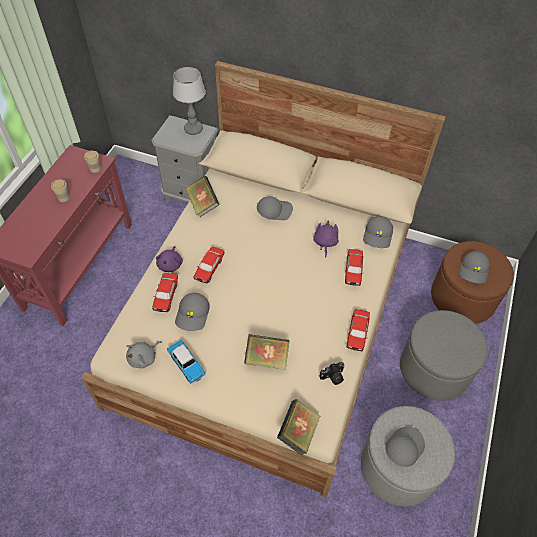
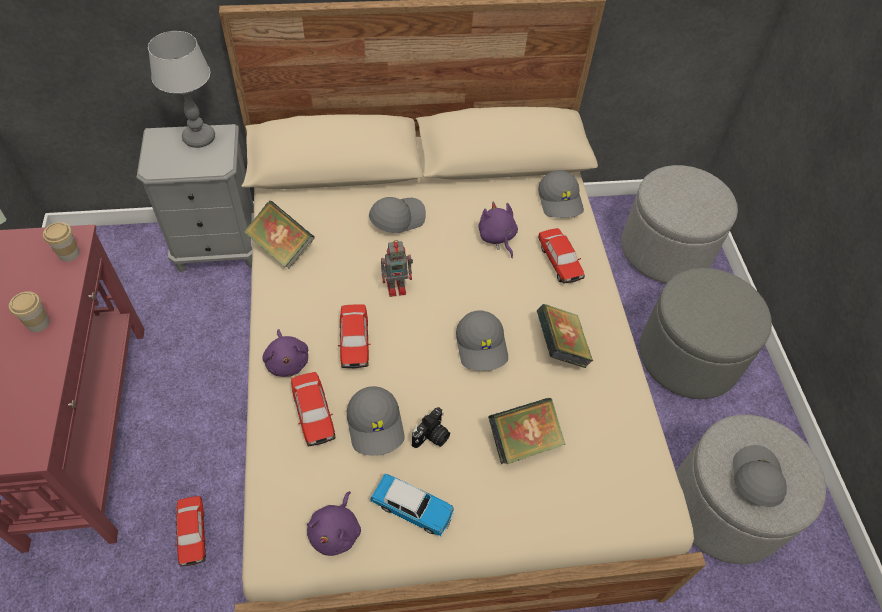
camera: 30 degrees left, 0 degrees up
(144, 358) = (336, 531): grey plush toy -> purple plush toy
(250, 249) = (397, 287): none -> toy robot
(298, 432) = (636, 529): book -> book (560, 347)
(333, 377) = (630, 425): camera -> camera (432, 437)
(357, 333) = (620, 346): toy car -> toy car (192, 533)
(462, 297) = (665, 250): brown ottoman -> grey ottoman
(474, 271) = (688, 205): grey cap -> grey cap (482, 346)

